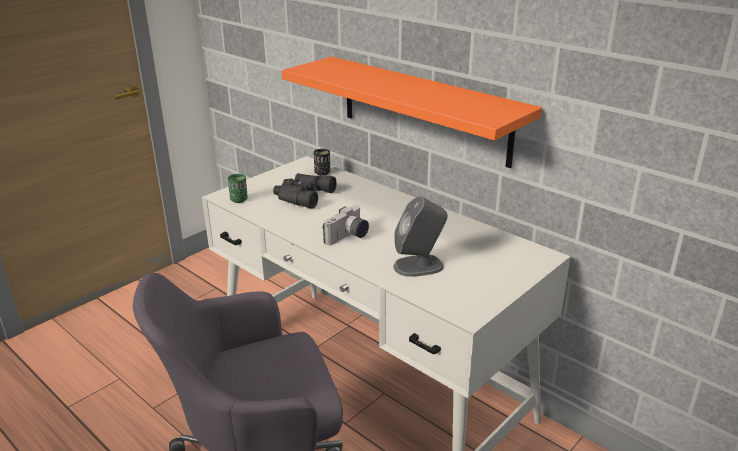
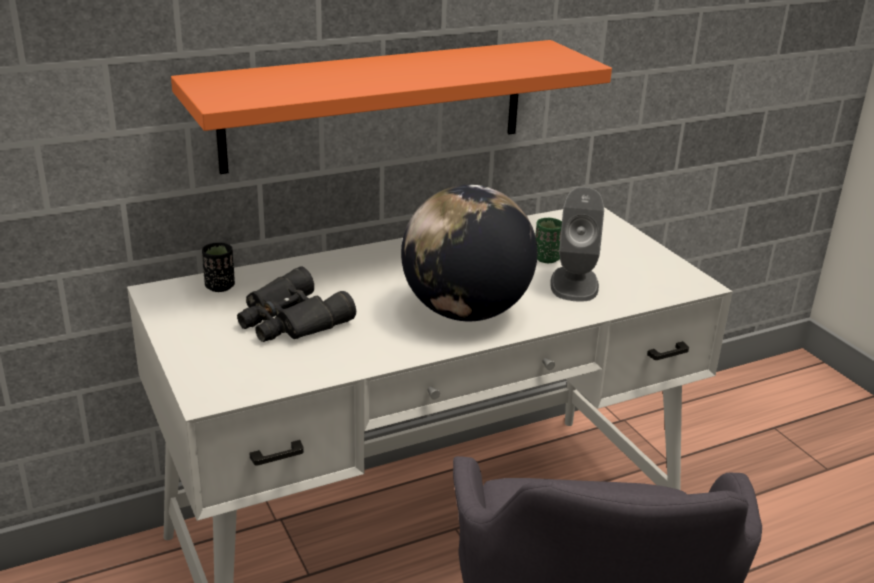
camera: 70 degrees left, 0 degrees up
(239, 200) = (245, 381): green cup -> green cup (546, 258)
(348, 237) = (465, 312): camera -> globe

